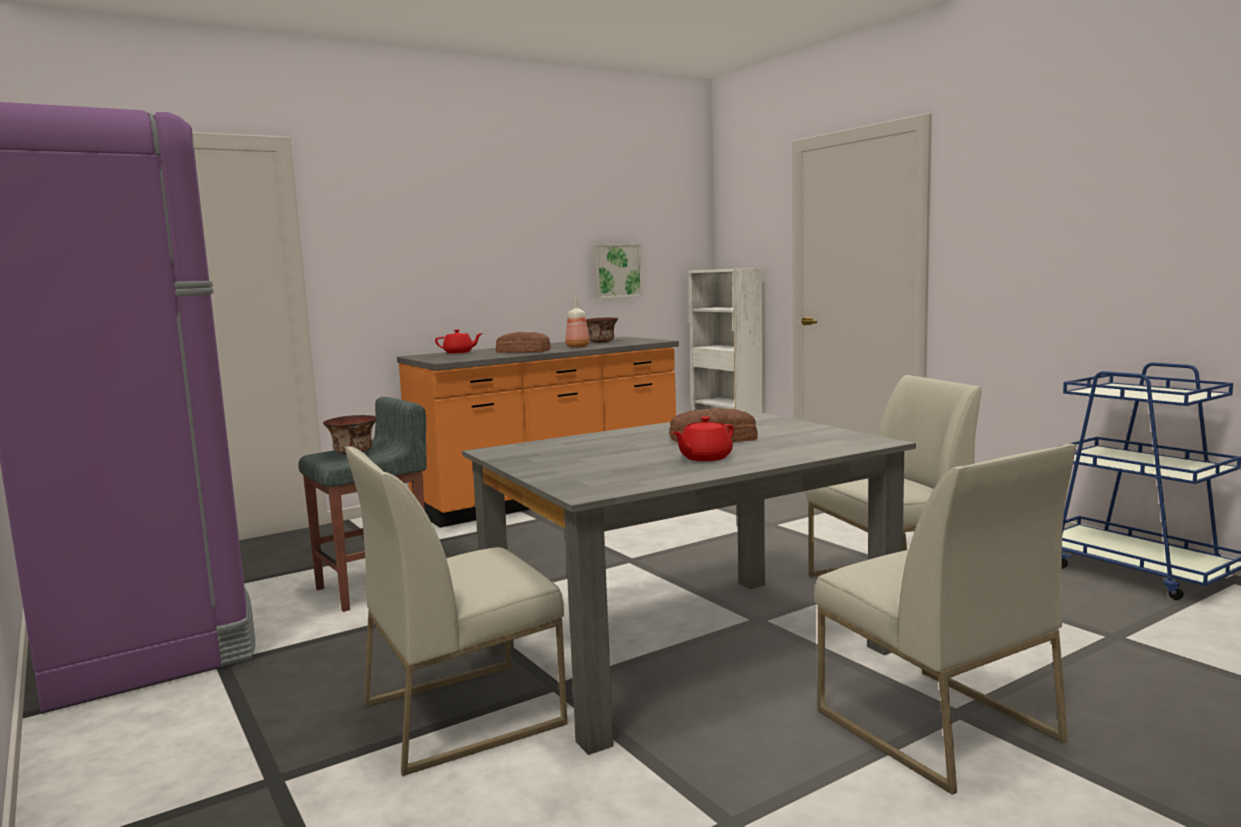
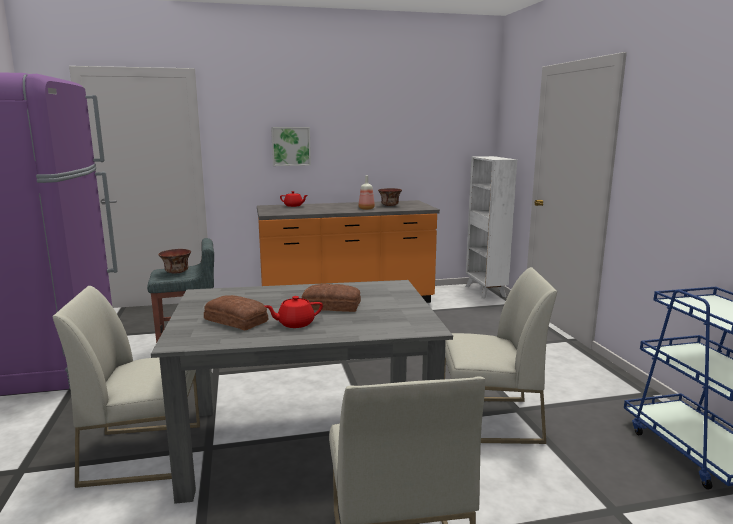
camera: 20 degrees right, 5 degrees up
(523, 351) = (328, 209): bread -> bread (236, 320)
(616, 271) = (415, 155): picture -> picture (291, 146)

